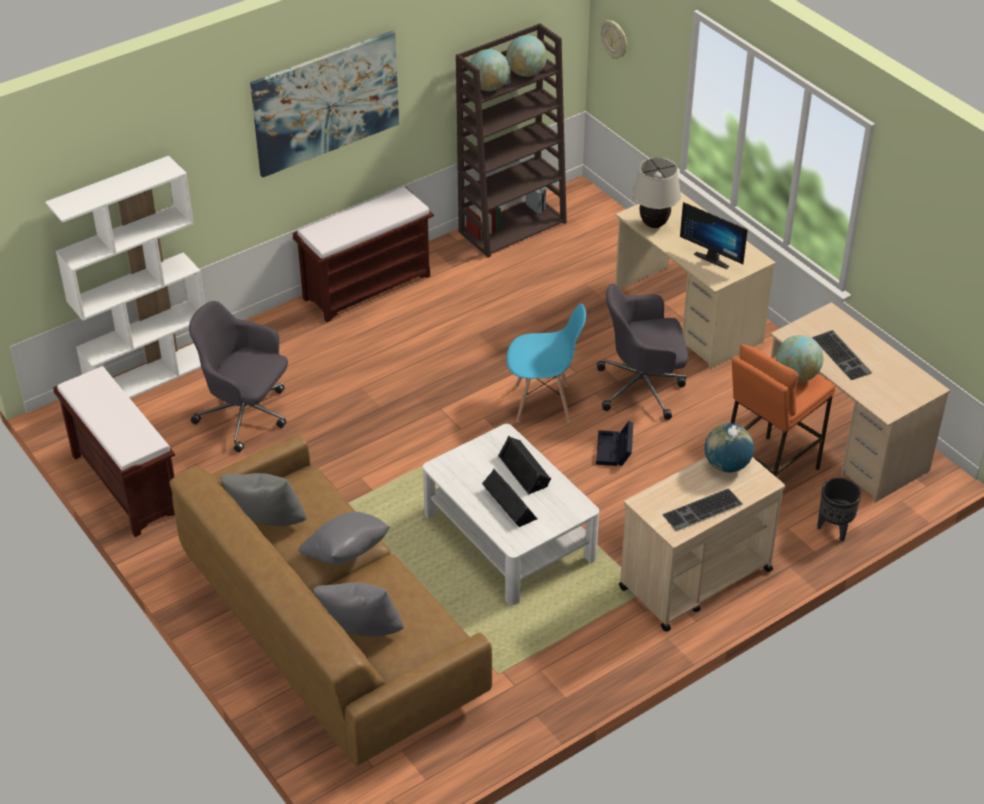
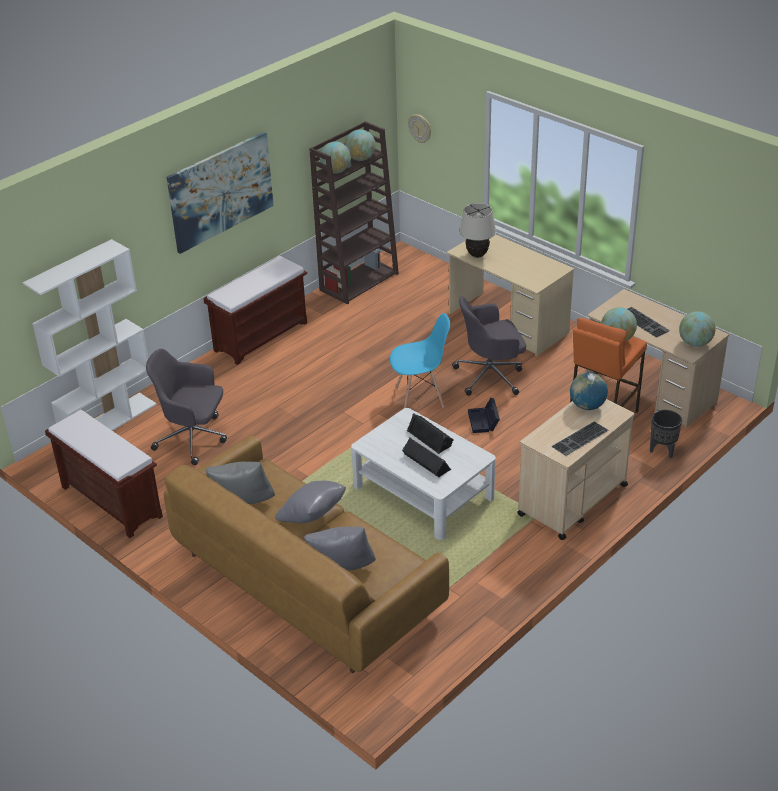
camera: 10 degrees left, 5 degrees down
(713, 258) = (528, 271): monitor -> none
(900, 396) = (695, 343): none -> globe

